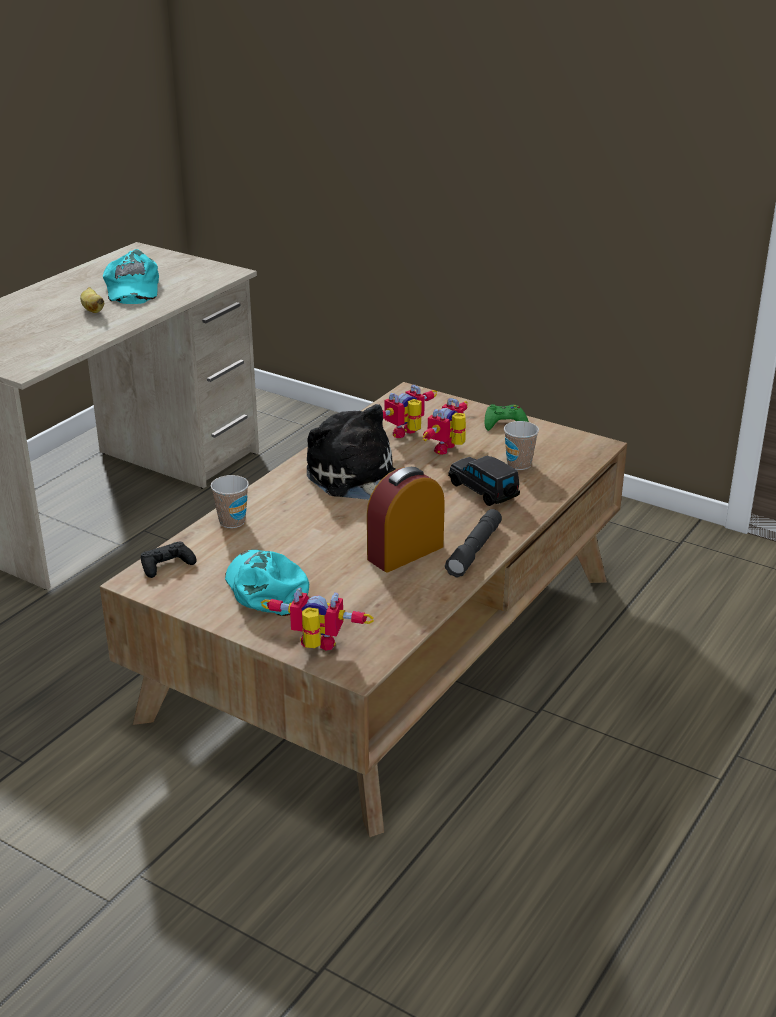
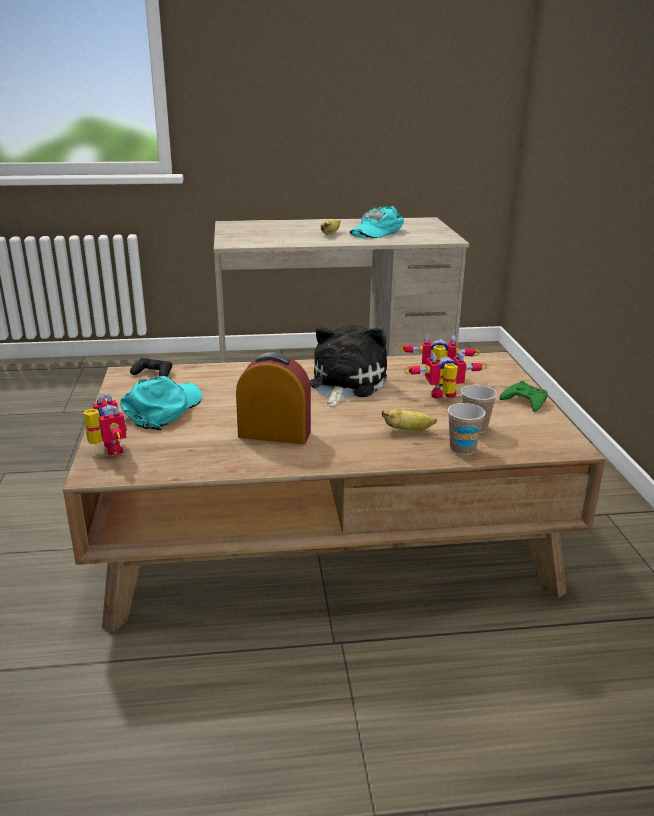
camera: 50 degrees right, 5 degrees down
(232, 522) = (230, 371): cup -> cup (462, 449)
(474, 550) = (317, 457): grey flashlight -> none
(484, 492) = (408, 430): black toy car -> banana

